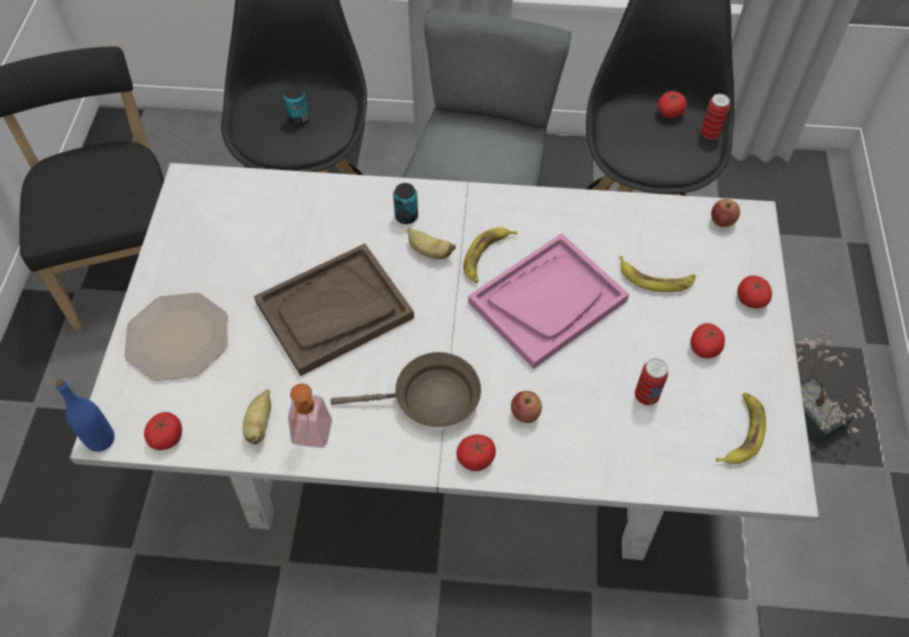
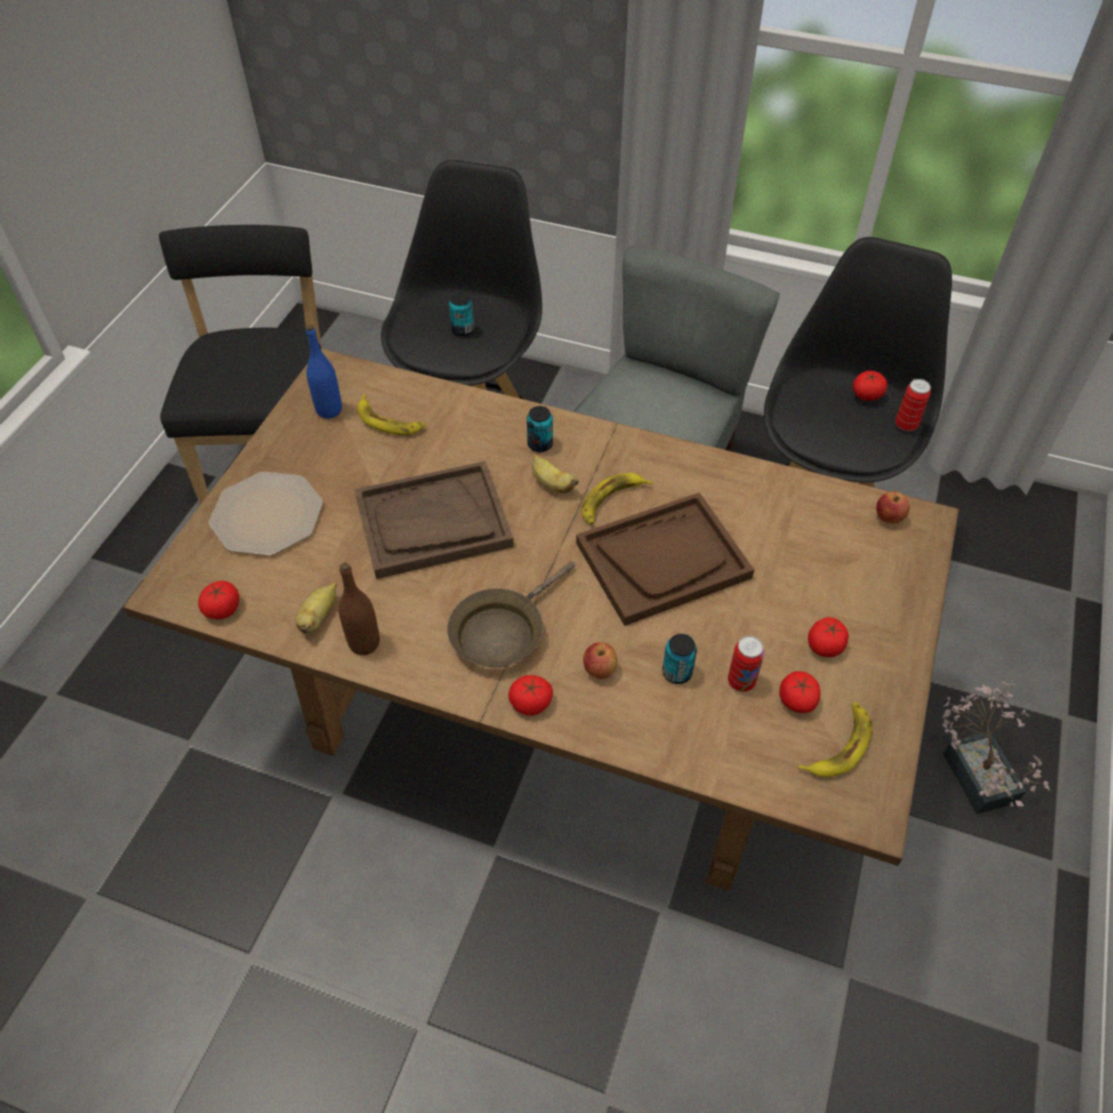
camera: 15 degrees right, 5 degrees down
(100, 439) = (158, 596): blue bottle -> blue bottle (329, 410)
(310, 439) = (364, 643): soap dispenser -> brown bottle
(429, 399) = (502, 631): brown frying pan -> brown frying pan turned 120 degrees clockwise
(451, 439) = (553, 708): white dining table -> brown dining table
(547, 301) = (663, 560): pink tray -> brown tray
(591, 400) = (677, 672): none -> can
(656, 278) = (792, 561): banana -> banana (389, 421)
(751, 299) = (896, 606): tomato -> tomato (797, 700)

